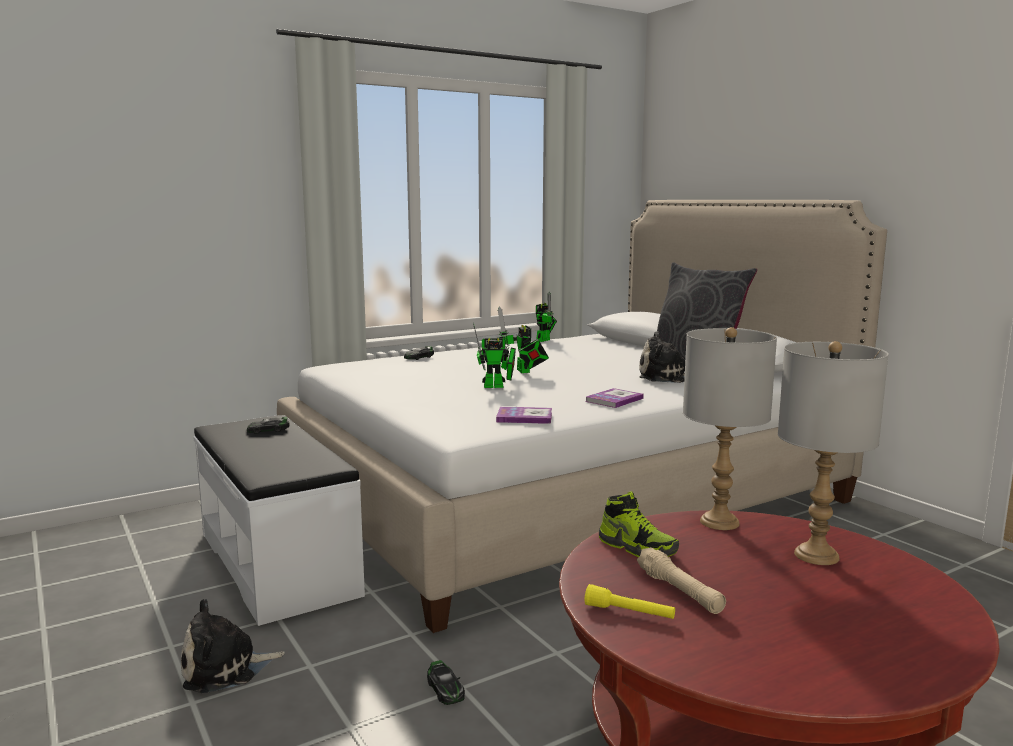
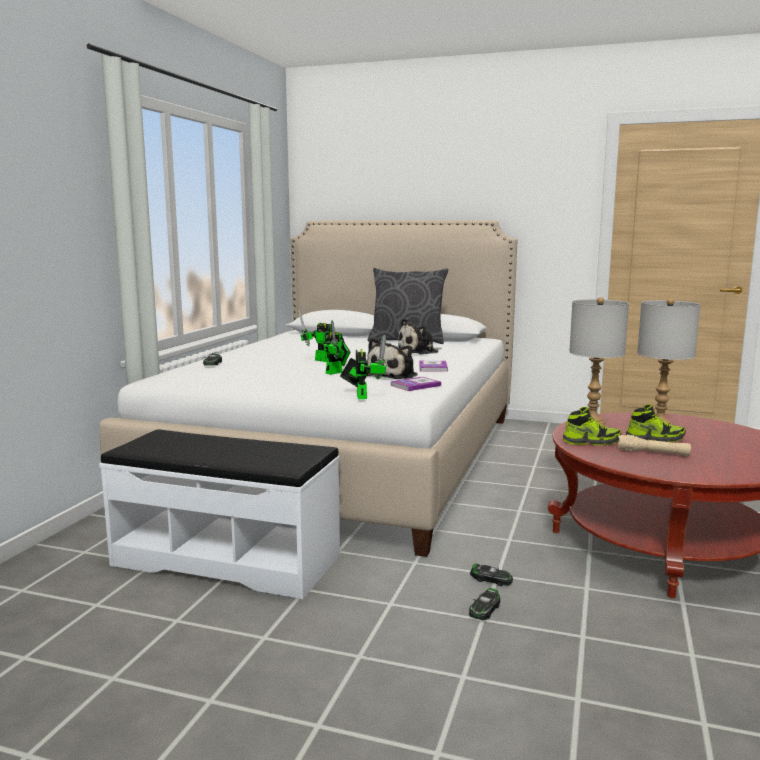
camera: 40 degrees left, 0 degrees up
(225, 668) = (338, 630): plush toy -> plush toy (394, 375)
(268, 430) = (184, 440): toy car -> toy car (485, 609)
(544, 340) = (264, 340): toy robot -> toy robot (361, 396)
(629, 613) = (659, 467): yellow flashlight -> none
(743, 573) = (654, 439): none -> shoe

